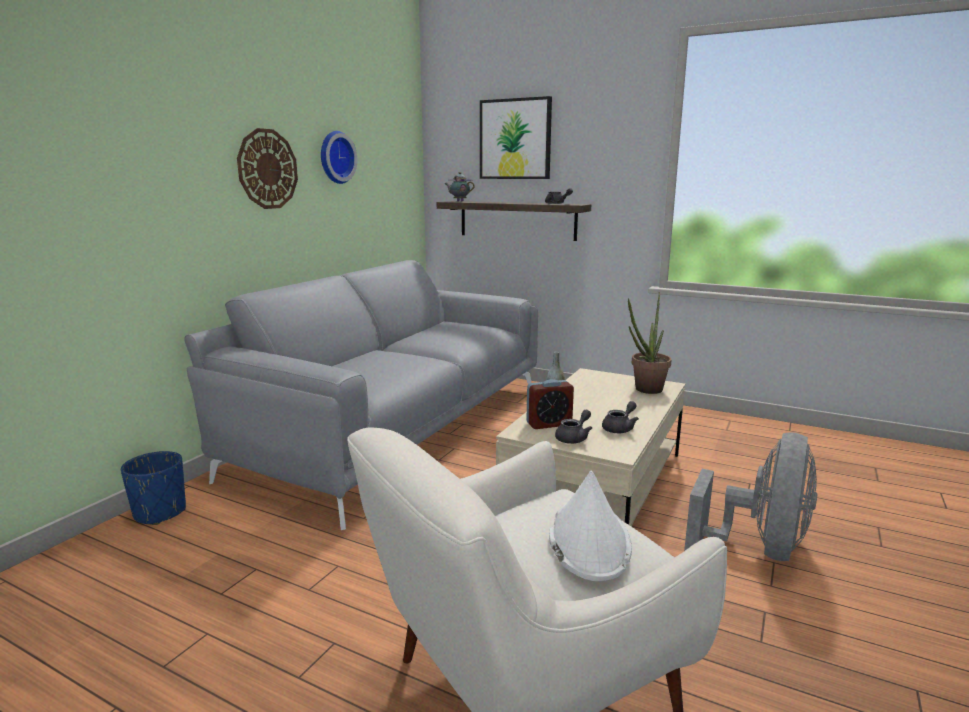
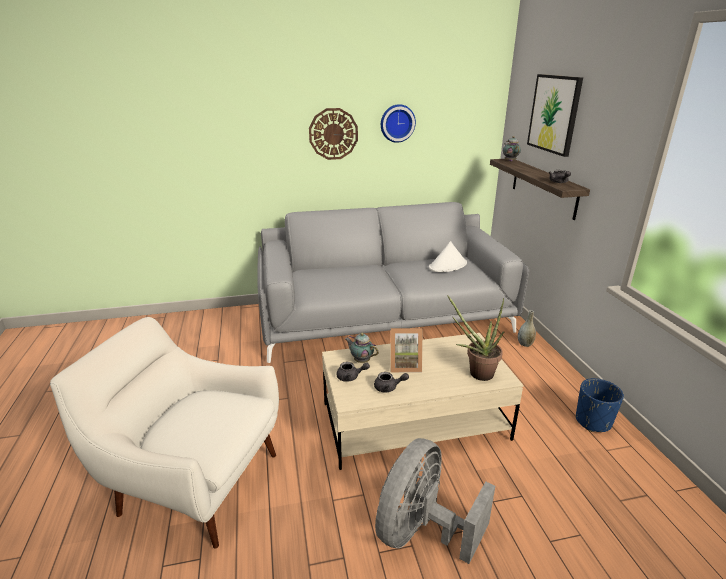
camera: 50 degrees right, 10 degrees up
(160, 513) = (232, 314): blue planter -> blue planter (593, 421)
(549, 424) = (361, 360): alarm clock -> teapot
(588, 540) = (204, 427): white hat -> white hat (448, 265)
(590, 410) = (405, 365): none -> picture frame
(759, 548) = (422, 531): grey fan -> grey fan turned 135 degrees clockwise

